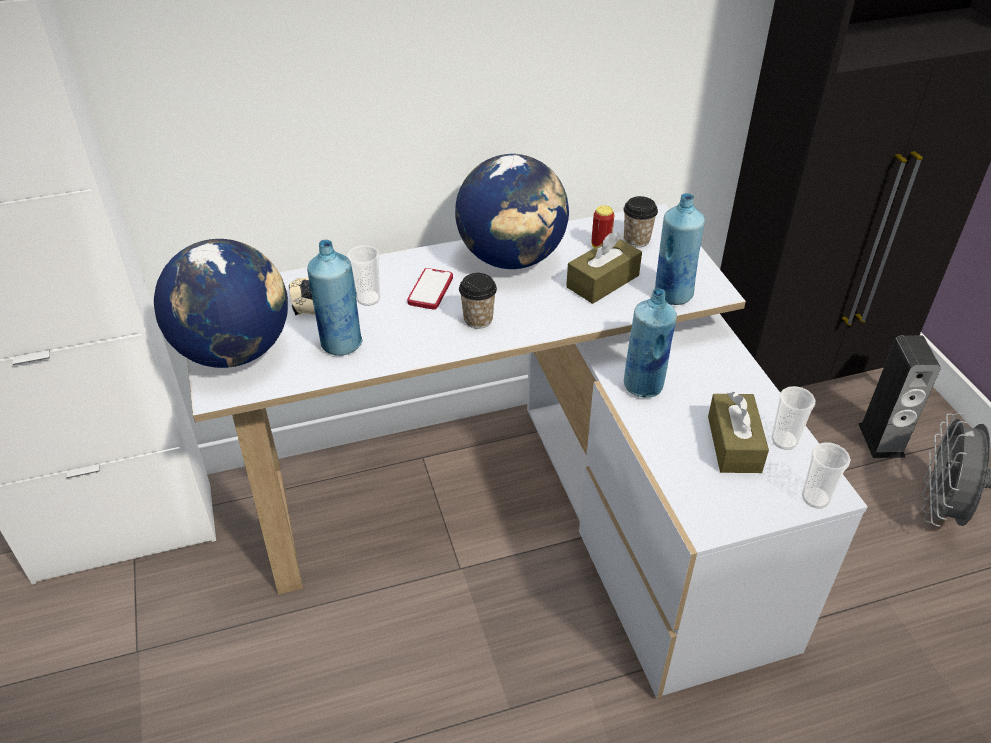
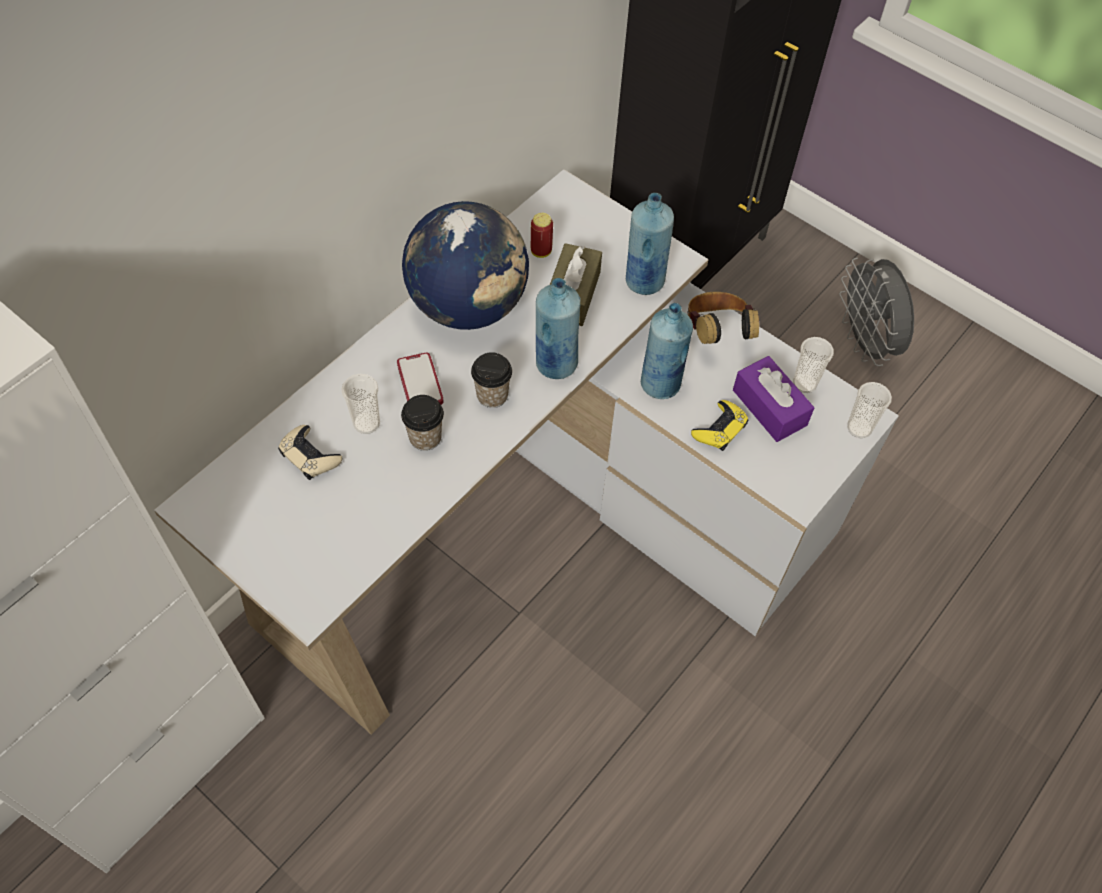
camera: 35 degrees left, 15 degrees up
(235, 351) = (284, 553): globe -> none
(341, 344) = (384, 490): blue bottle -> blue bottle (555, 364)
(636, 240) = (568, 229): cup -> cup (425, 438)
(672, 439) = (719, 429): none -> yellow game controller
(726, 370) = (716, 333): none -> headphones
(734, 444) = (769, 407): brown tissue box -> purple tissue box
(881, 440) = (788, 295): speaker -> none

